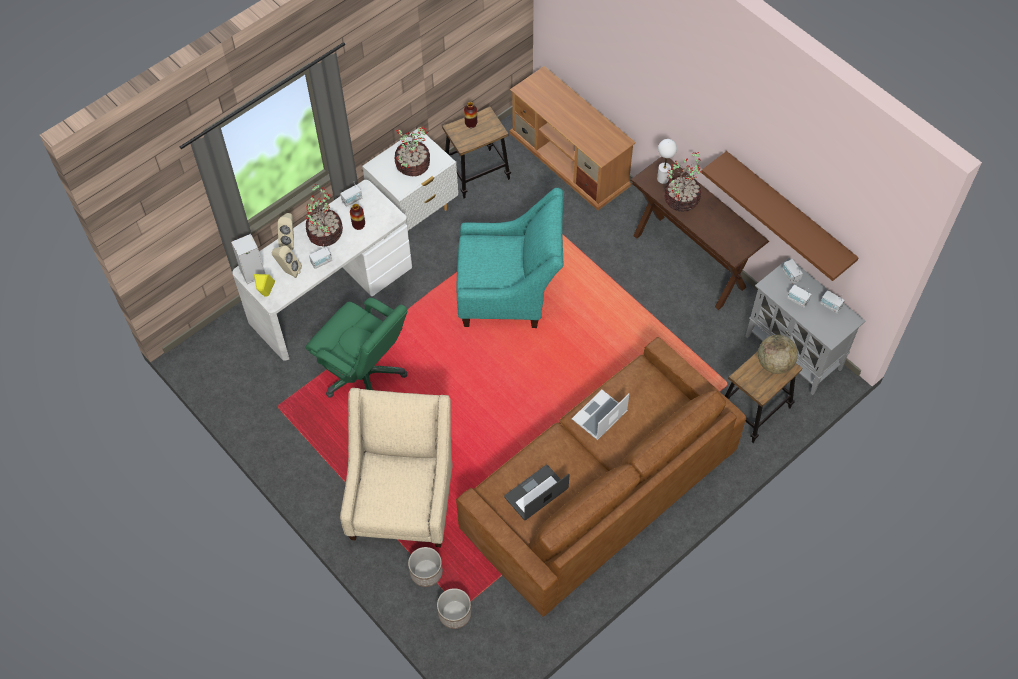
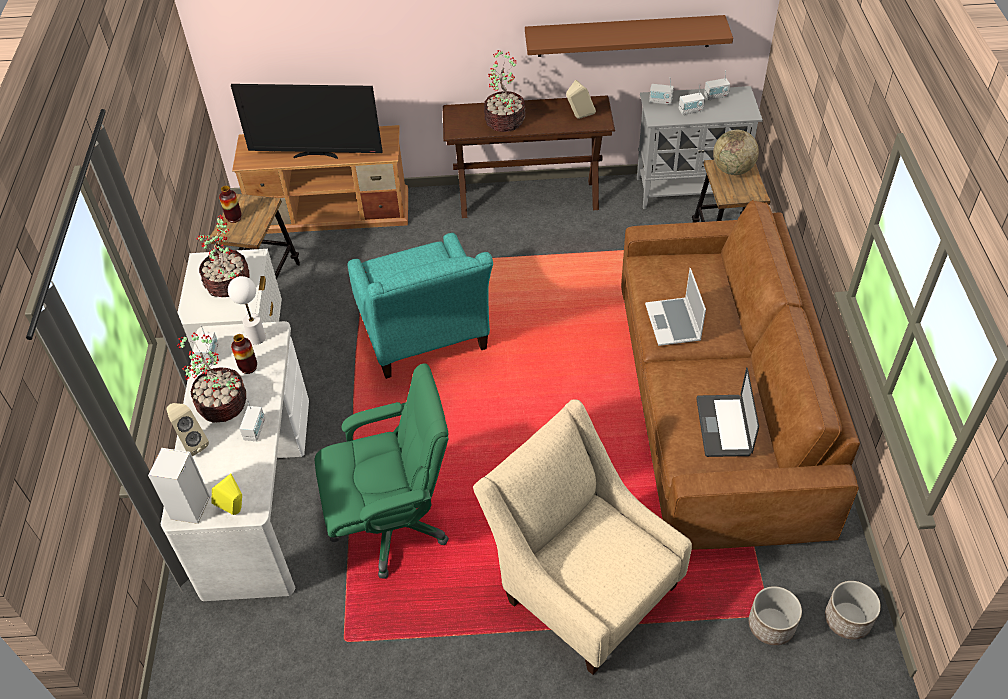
camera: 50 degrees left, 10 degrees down
(288, 271) = (230, 469): beige speaker -> beige speaker (579, 118)
(426, 572) = (696, 621): planter -> planter (847, 620)
(510, 293) = (426, 340): turquoise armchair -> turquoise armchair turned 120 degrees clockwise
(564, 121) = (317, 155): none -> television
(662, 179) = (468, 120): white table lamp -> white table lamp (256, 338)

